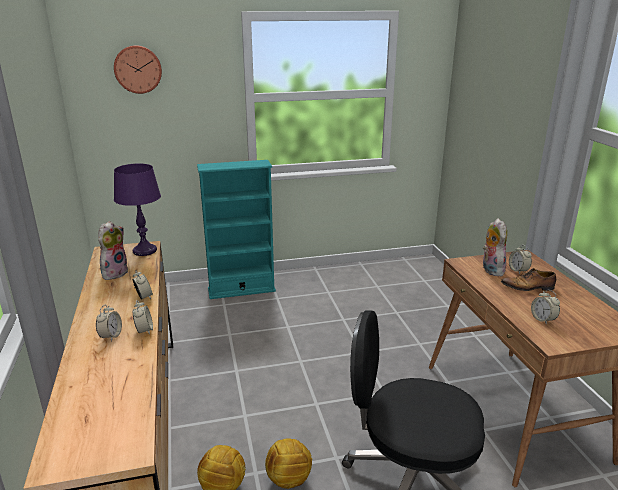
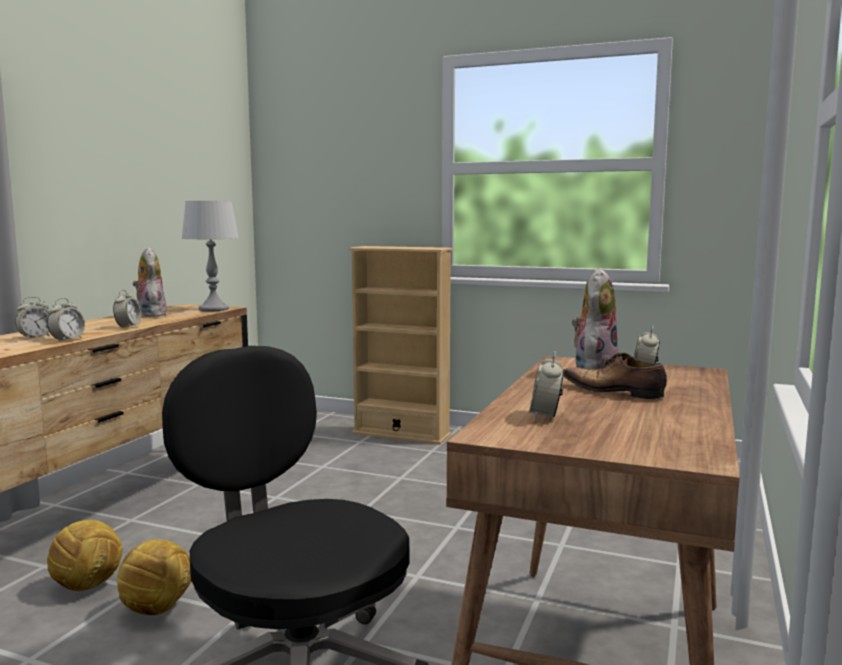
camera: 35 degrees right, 15 degrees down
(114, 273) = (150, 314): plush toy -> plush toy turned 90 degrees counterclockwise
(138, 69) = (323, 132): wall clock -> none
(144, 251) = (213, 309): purple table lamp -> grey table lamp
(241, 290) = (401, 434): turquoise bookcase -> beige bookcase

